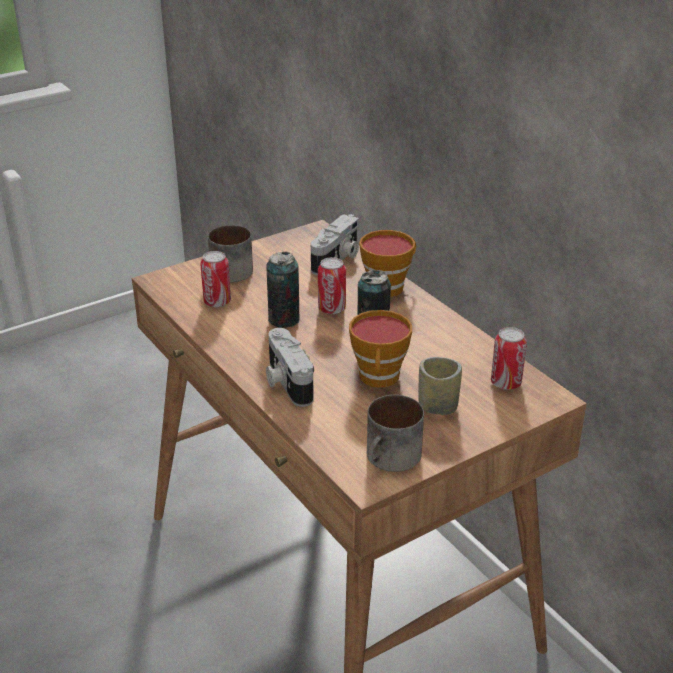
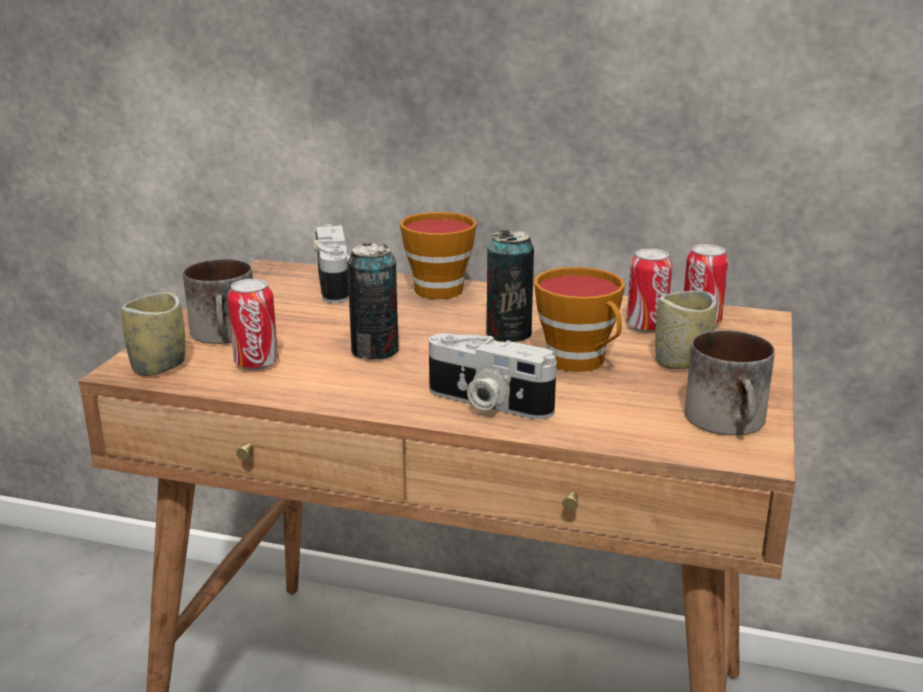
camera: 40 degrees left, 10 degrees down
(173, 284) = (158, 366): none -> cup
(332, 309) = (413, 324): can -> can (646, 327)

